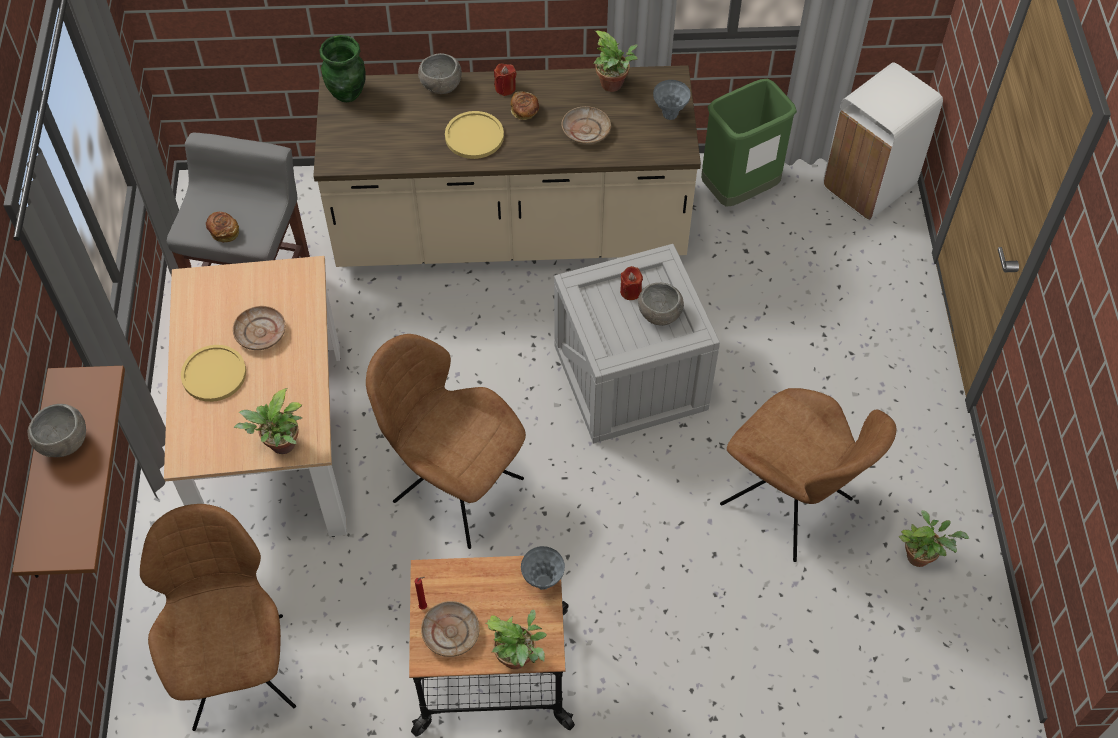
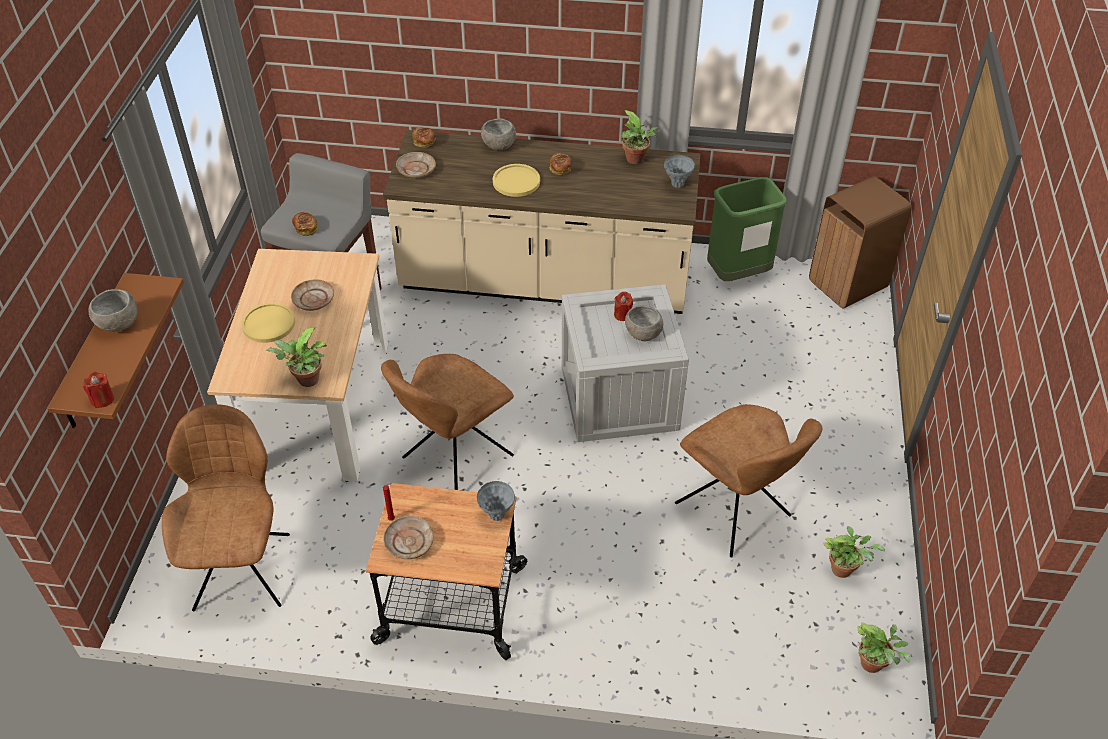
camera: 10 degrees right, 10 degrees down
(348, 93) = (425, 142): green vase -> bread
(454, 487) = (454, 459): brown chair -> brown chair turned 90 degrees counterclockwise
(505, 88) = (549, 152): red candle -> red candle (102, 399)
(519, 658) = (461, 570): potted plant -> potted plant (874, 664)
(585, 130) = (606, 187): beige plate -> beige plate (416, 169)
(869, 186) = (848, 284): white trash can -> brown trash can

